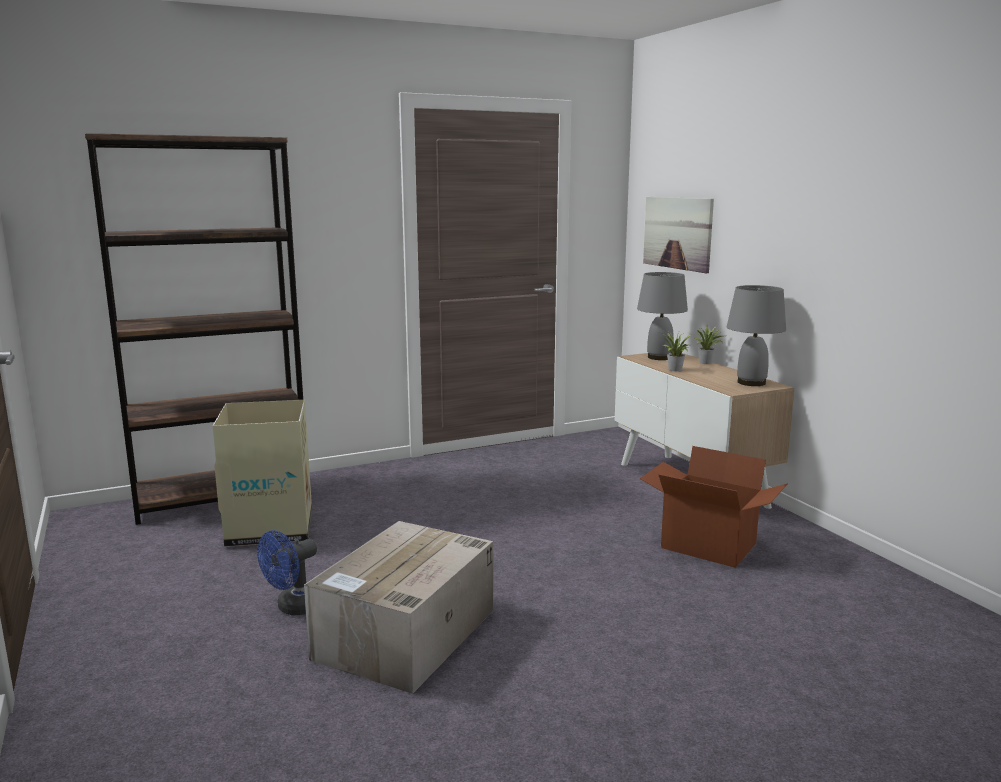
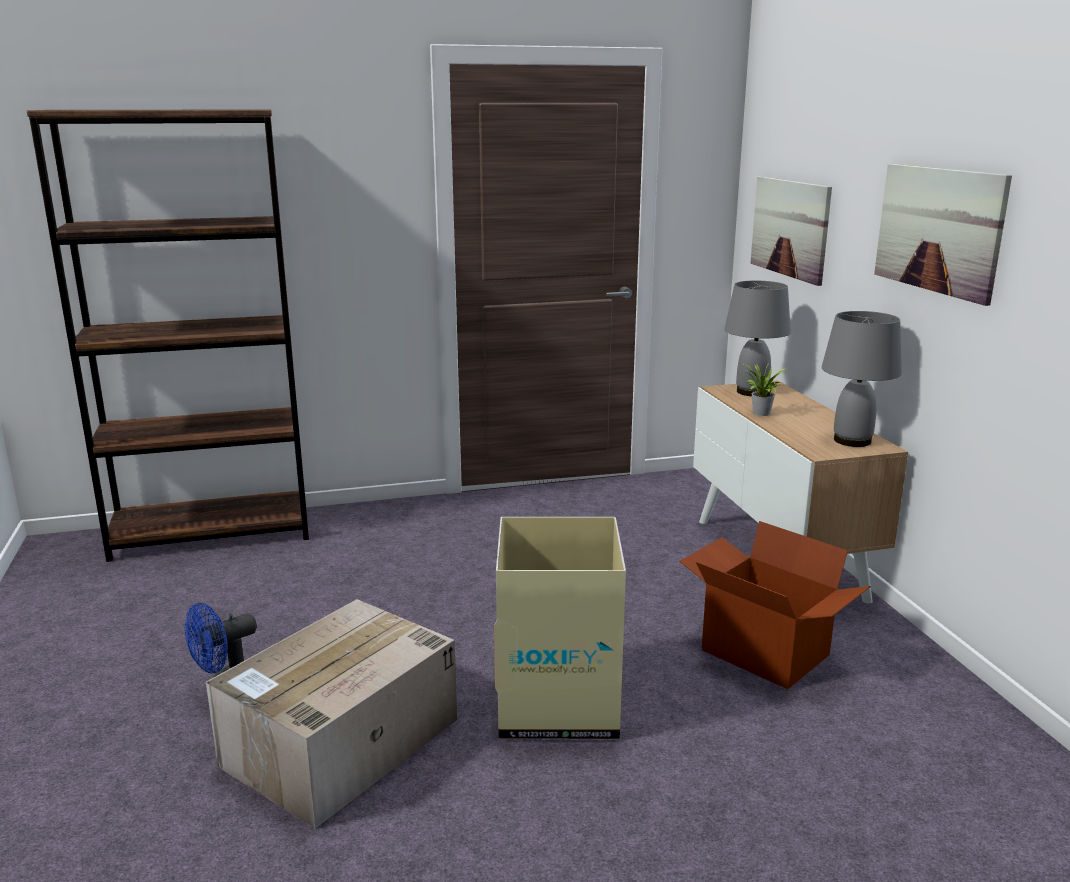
camera: 10 degrees right, 5 degrees up
(271, 527) = (249, 578): cardboard box -> cardboard box (558, 703)
(707, 363) = (810, 404): potted plant -> none
(807, 221) = (938, 230): none -> picture

